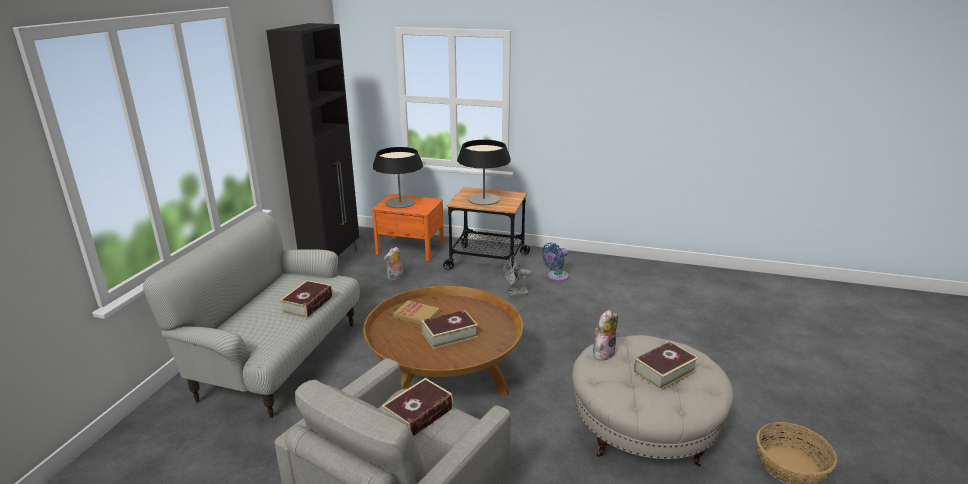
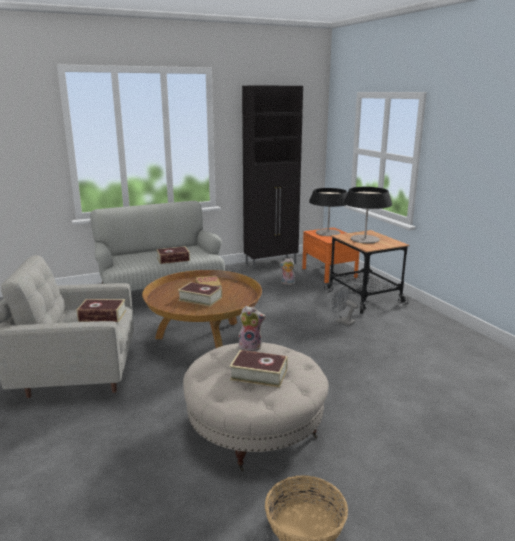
camera: 50 degrees right, 5 degrees down
(556, 276) = (396, 326): blue fan -> none

